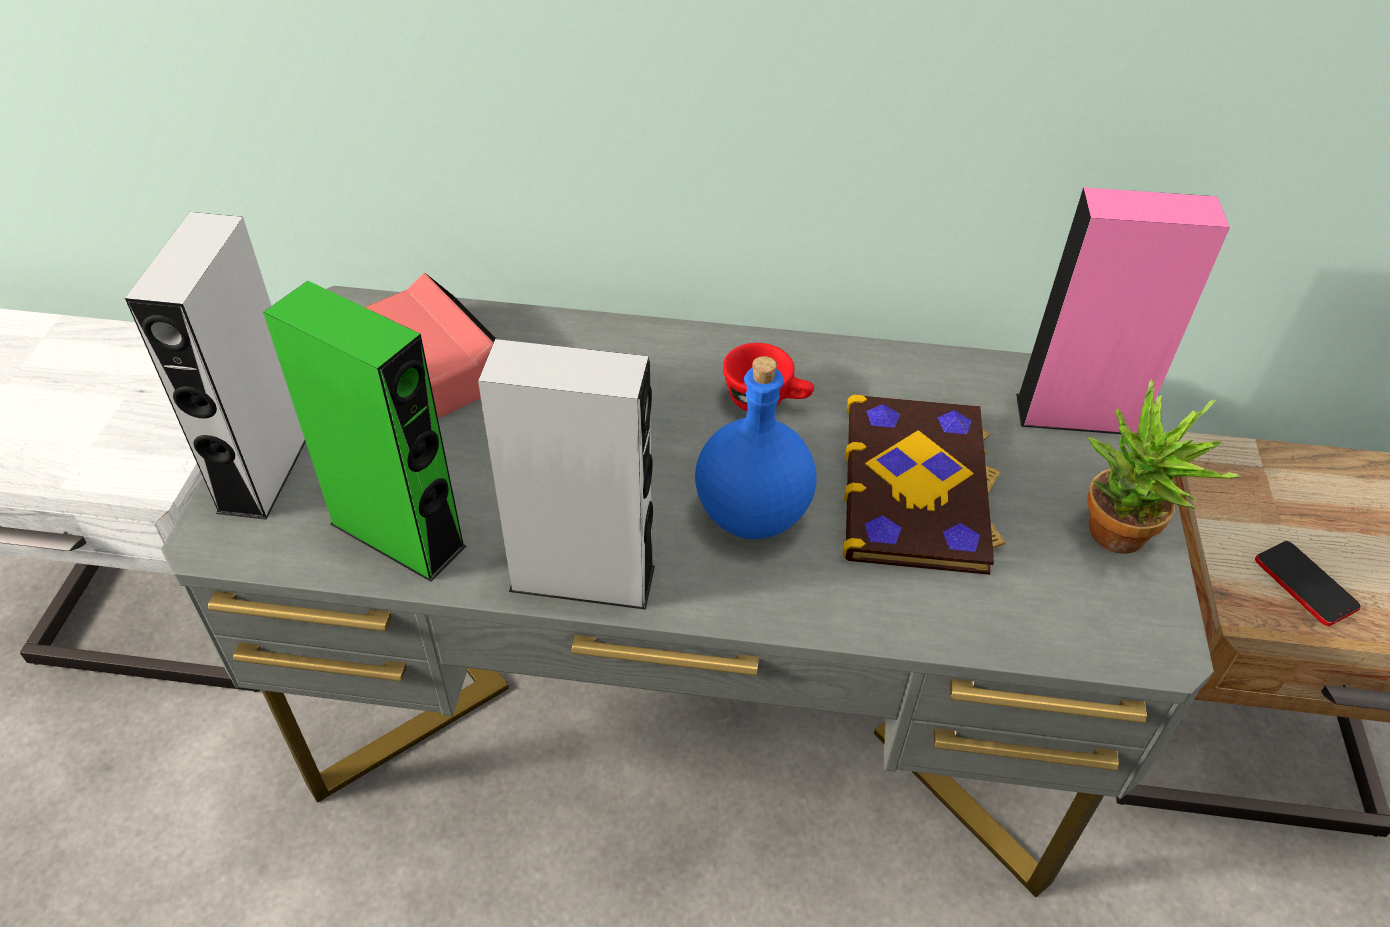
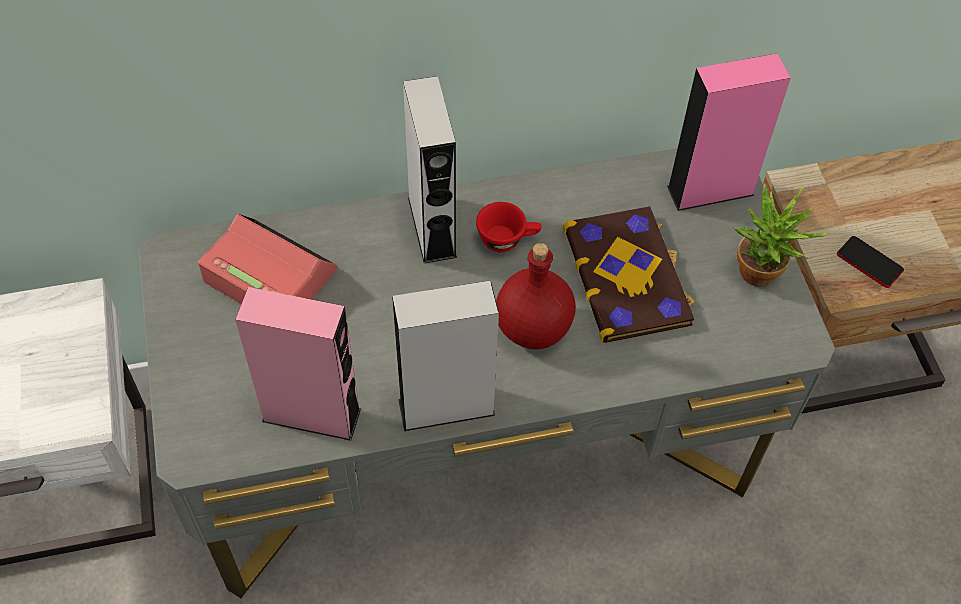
camera: 20 degrees left, 10 degrees up
(266, 469) = (193, 395): grey speaker -> grey speaker (432, 227)
(398, 535) = (311, 415): green speaker -> pink speaker
(751, 512) = (532, 327): blue bottle -> red bottle

